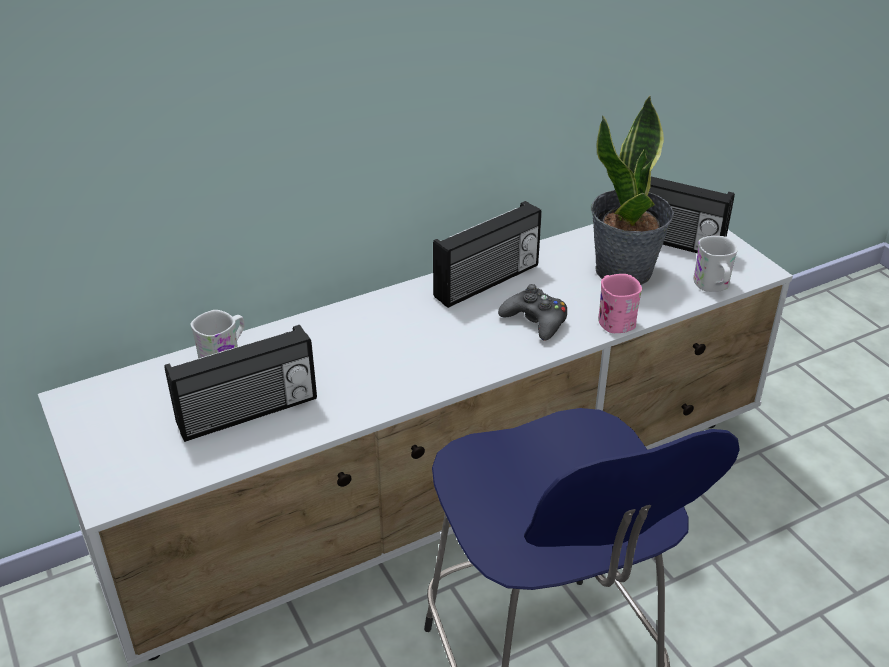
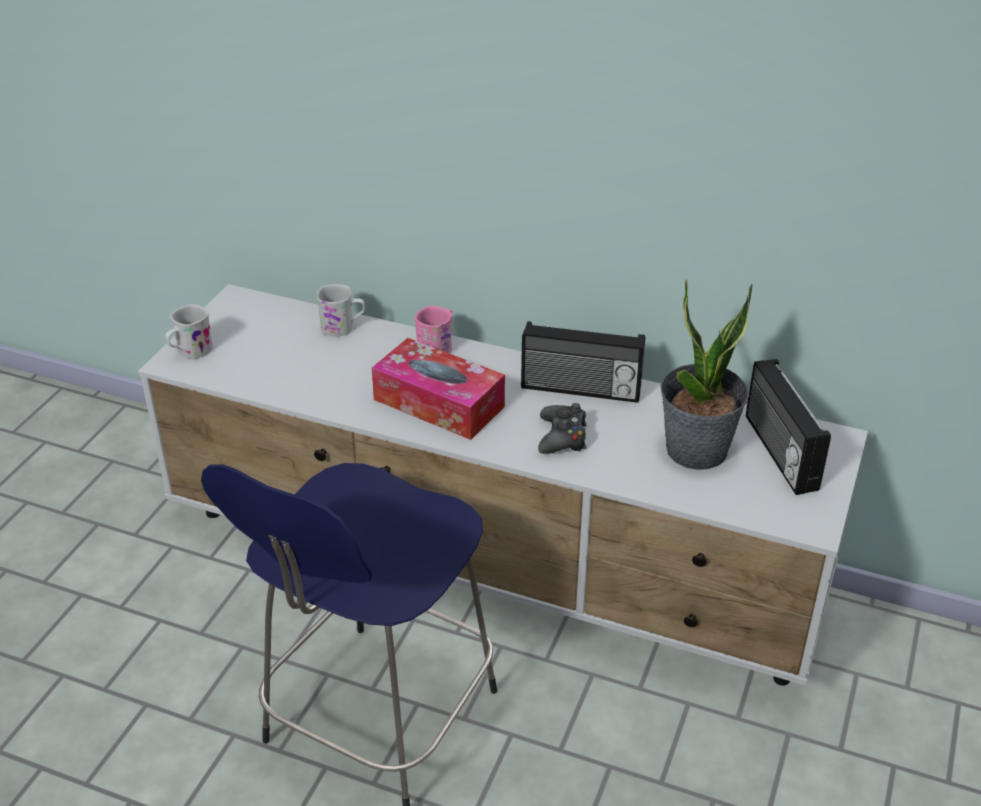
camera: 50 degrees right, 0 degrees up
(248, 413) = (300, 368): radio -> none
(411, 359) = (439, 403): none -> tissue box
(613, 318) = (620, 475): pink mug -> pink mug (438, 347)
(713, 286) = (746, 510): white mug -> white mug (190, 352)

